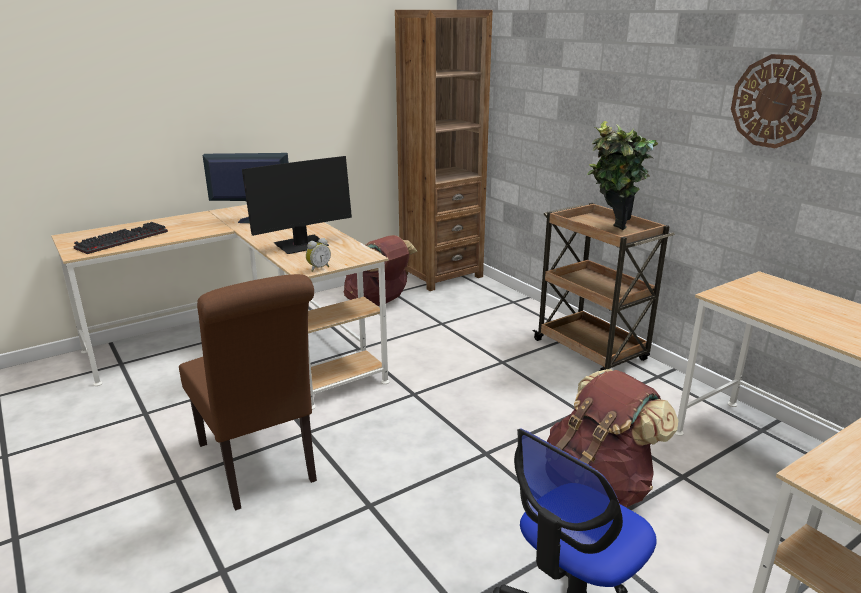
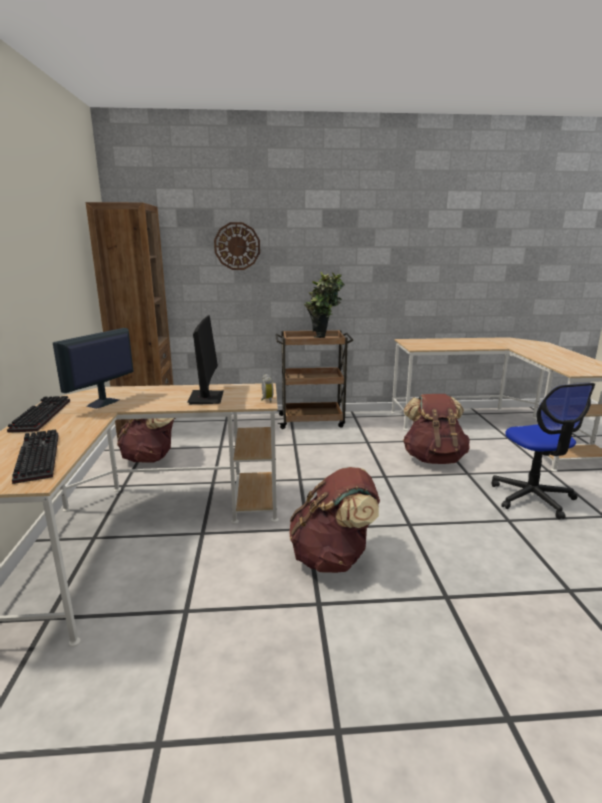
camera: 60 degrees left, 5 degrees down
(209, 214) = (40, 415): none -> keyboard
(260, 466) = (333, 558): brown chair -> brown backpack
(774, 101) = (386, 253): wall clock -> wall clock (237, 246)

